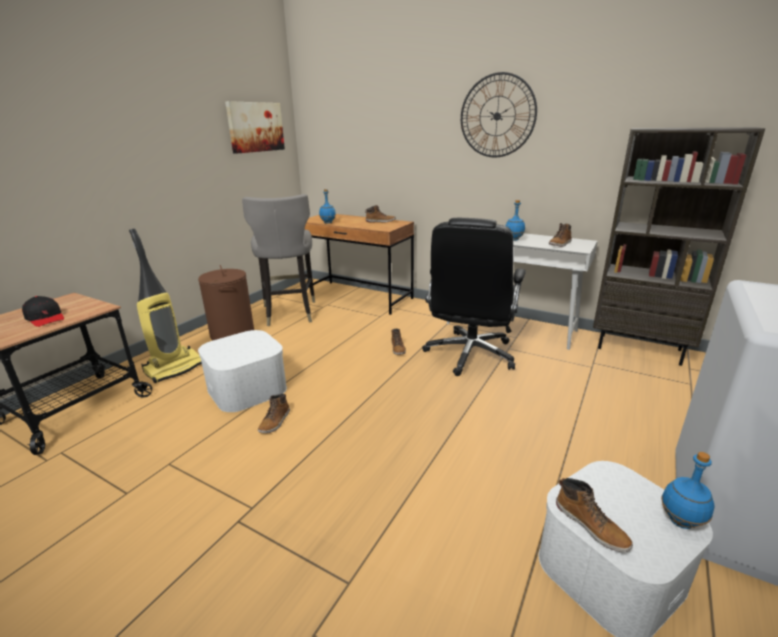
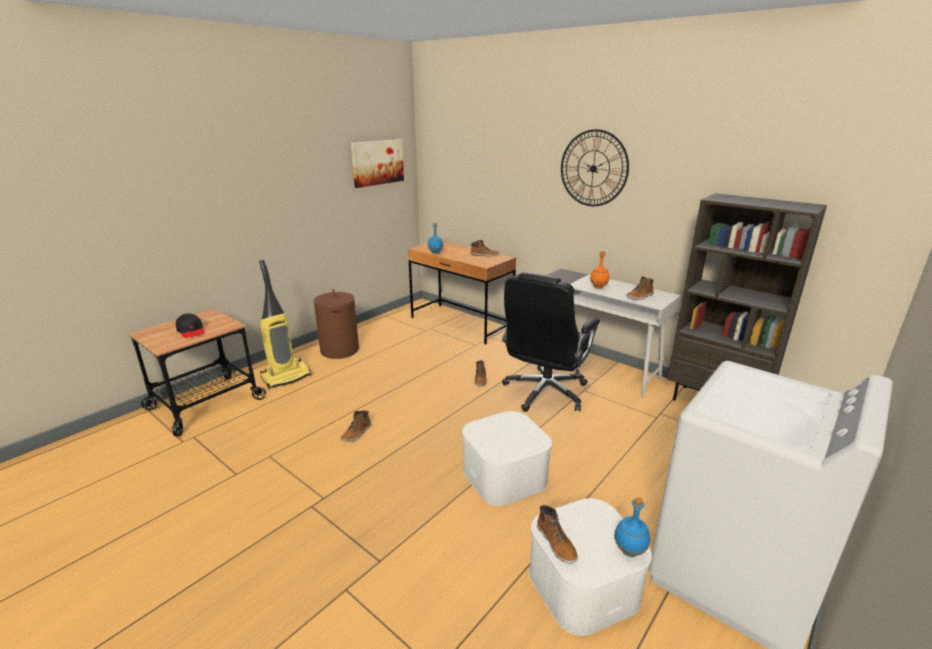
camera: 10 degrees right, 0 degrees up
(247, 388) = (341, 401): white storage box -> white storage box (505, 475)
(289, 313) = (393, 334): grey stool -> none
(513, 239) = (598, 287): blue bottle -> orange bottle

